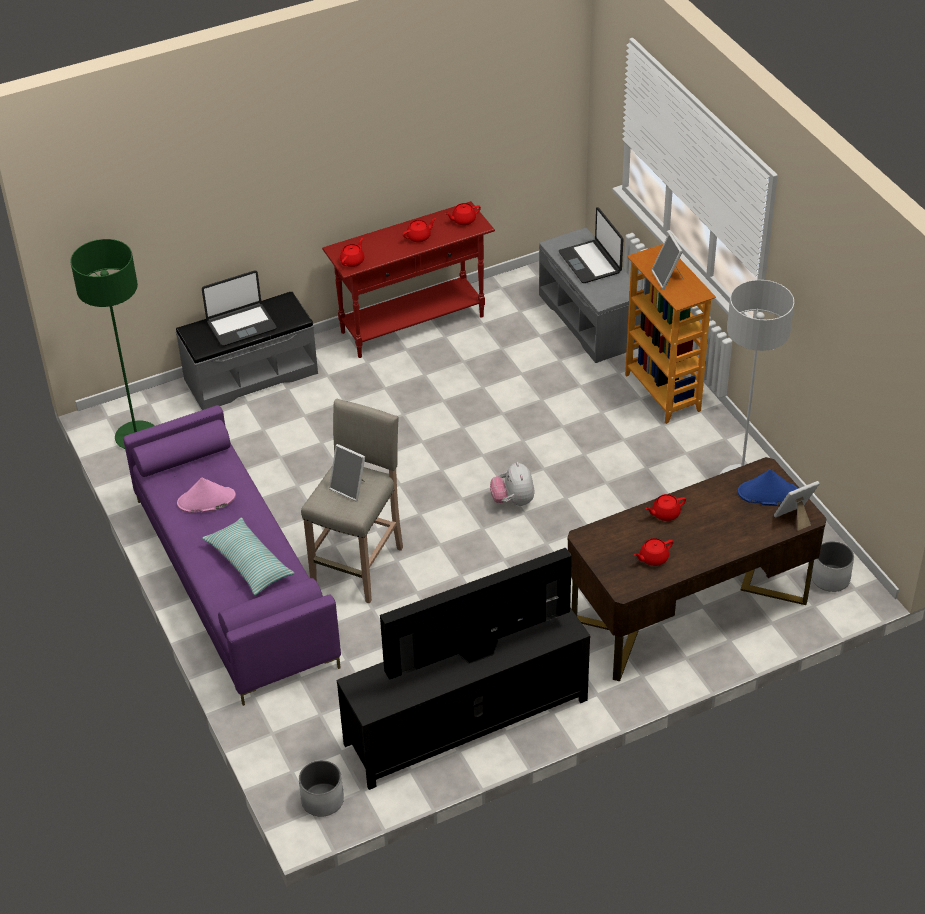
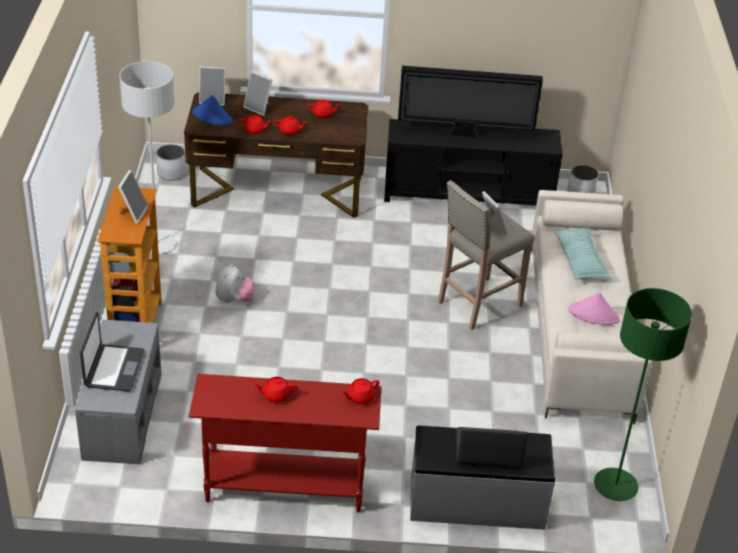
camera: 155 degrees left, 5 degrees down
(233, 580) = (580, 331): purple sofa -> beige sofa
(463, 220) = (217, 395): red teapot -> red teapot (254, 130)
(513, 501) = (330, 299): plush toy -> plush toy (234, 300)
(733, 532) = (259, 108): none -> picture frame

